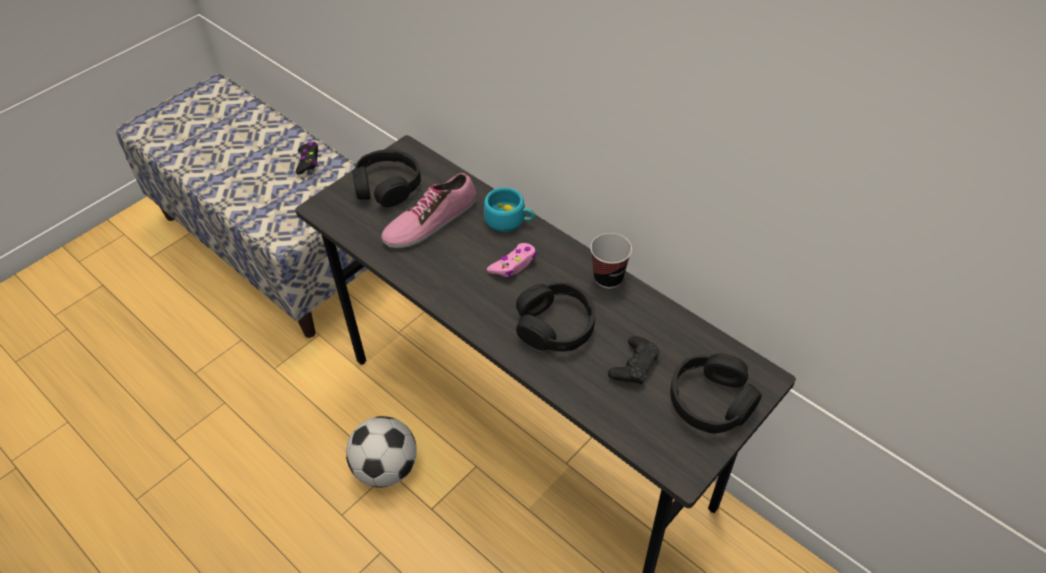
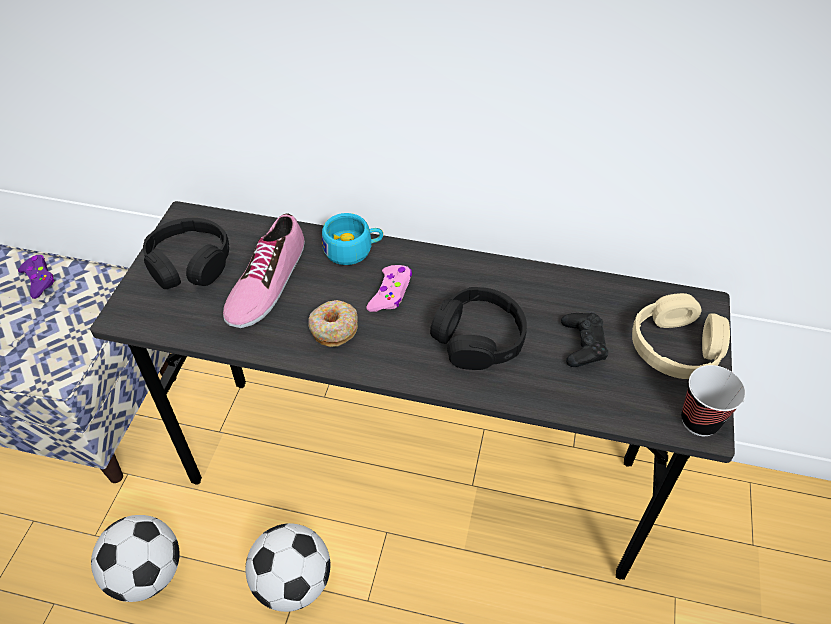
camera: 30 degrees left, 0 degrees up
(293, 411) = (147, 573): none -> football
(308, 161) = (39, 279): black game controller -> purple game controller
(454, 274) = (333, 328): none -> donut
(608, 278) = (494, 269): cup -> cup (700, 421)
(711, 401) = (676, 347): black headphones -> beige headphones

